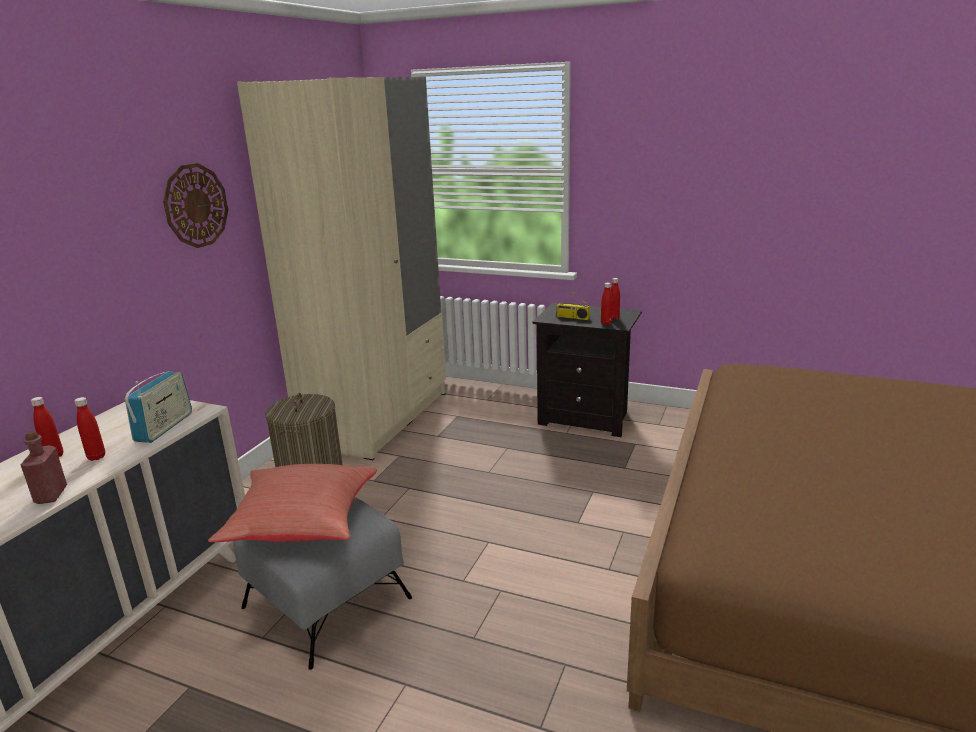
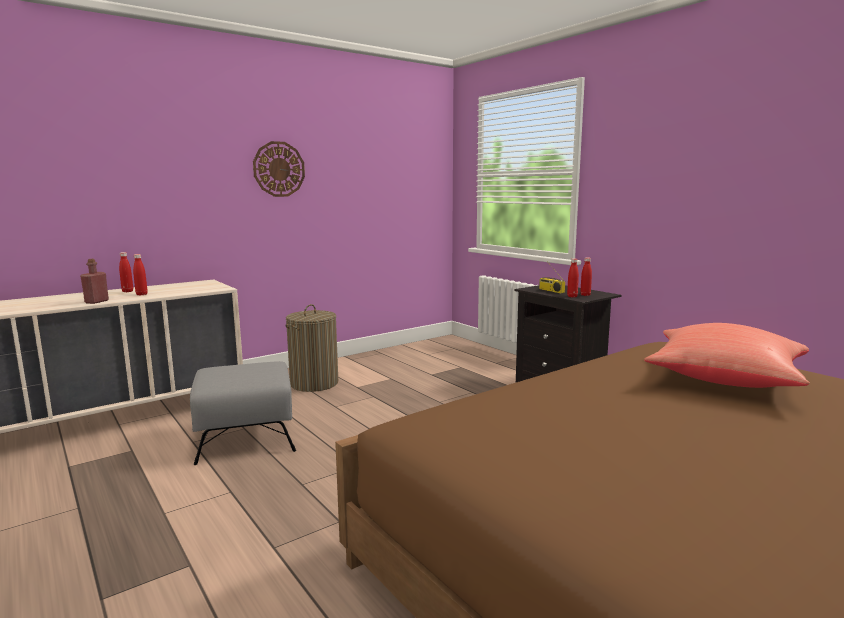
camera: 30 degrees right, 10 degrees down
(164, 427) = (191, 290): radio -> none
(301, 525) = (234, 369): red pillow -> red pillow (724, 381)
(376, 418) = (404, 356): beige wardrobe -> none

